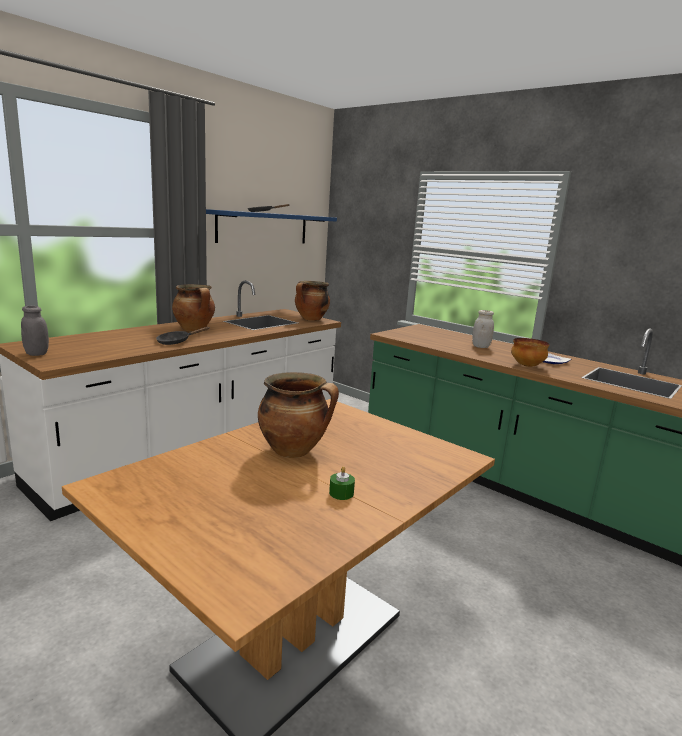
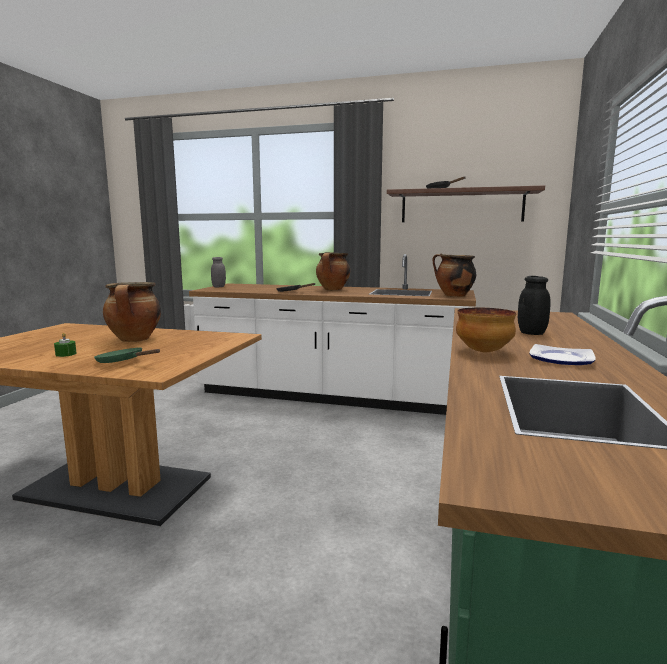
camera: 65 degrees right, 5 degrees down
(263, 228) = (461, 206): blue shelf -> brown shelf
(409, 466) = (123, 362): none -> green frying pan
(480, 346) = (531, 333): white jar -> black jar

